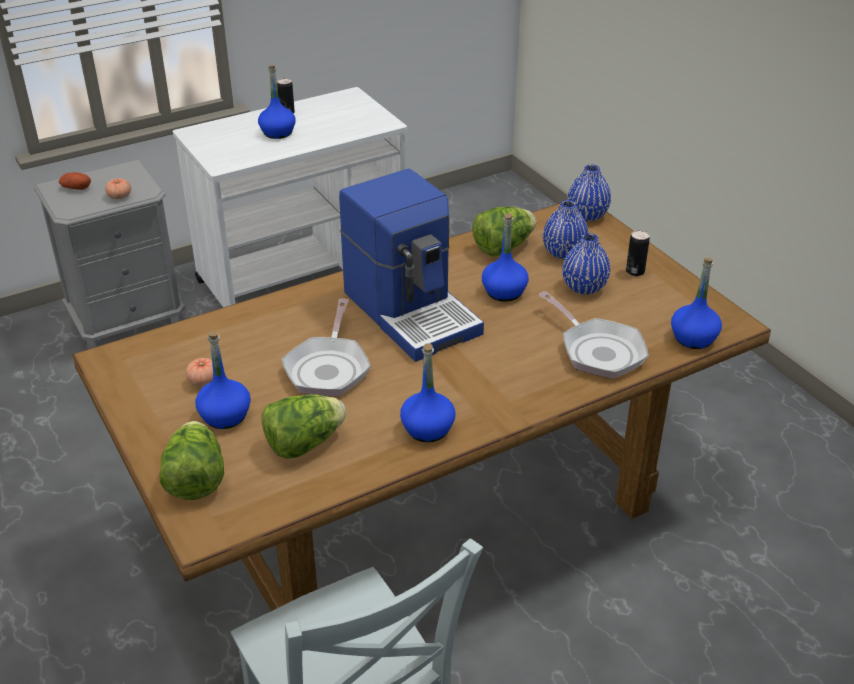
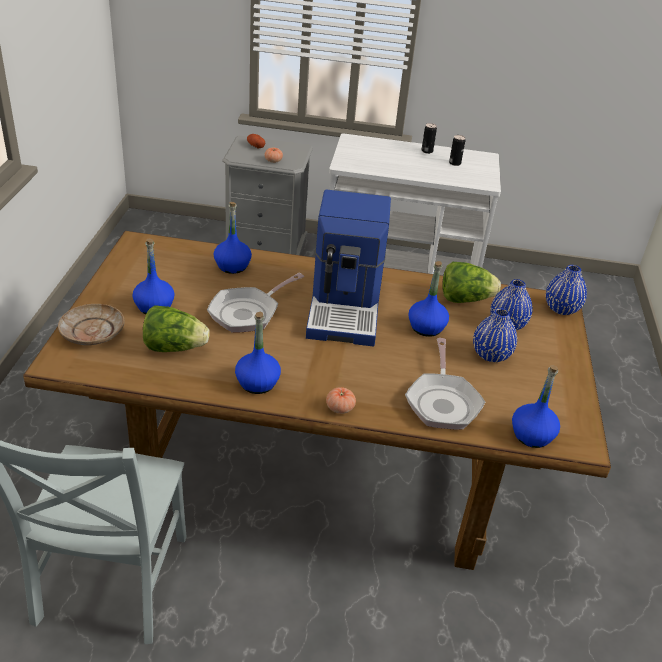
camera: 35 degrees right, 0 degrees up
(195, 479) = (92, 332): lettuce -> beige plate
(204, 381) = (169, 281): tomato -> tomato (340, 408)
(277, 132) = (405, 160): blue bottle -> blue bottle (232, 266)
(635, 271) = (547, 365): can -> can (454, 163)

